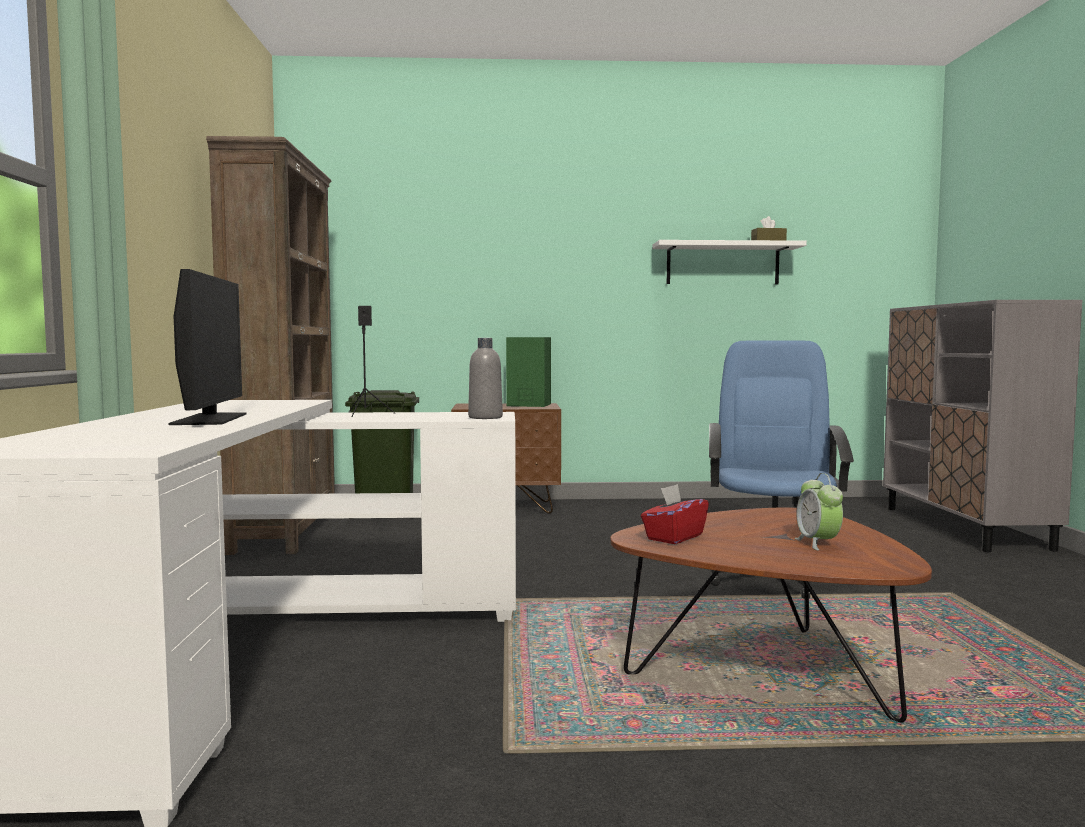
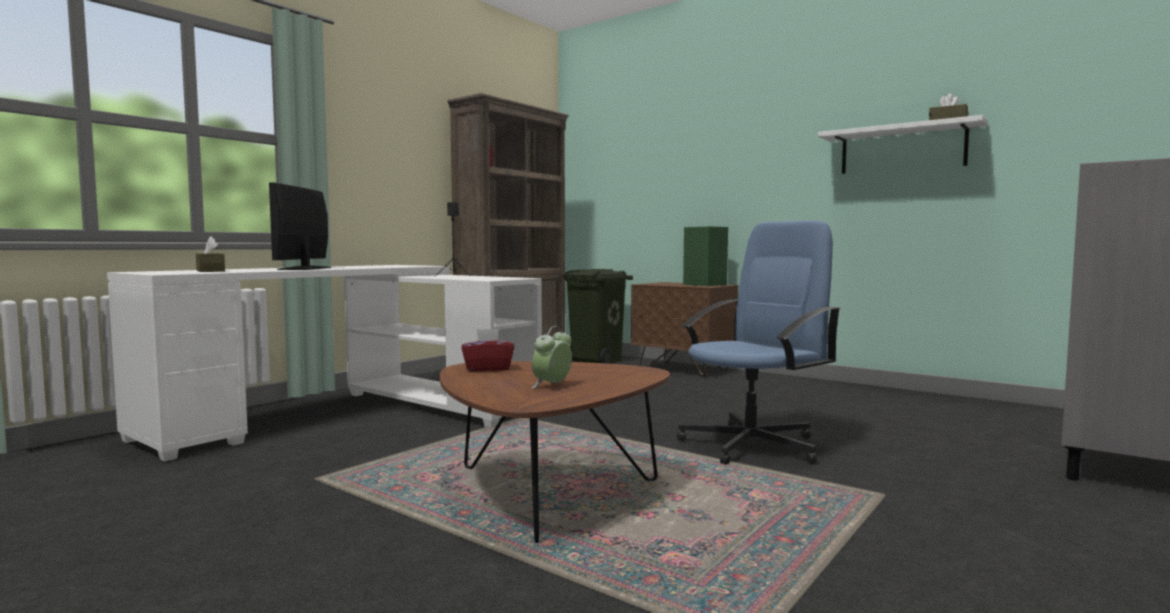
camera: 40 degrees right, 0 degrees up
(119, 437) = (210, 271): none -> brown tissue box
(210, 419) = (305, 268): monitor -> monitor turned 150 degrees clockwise
(485, 417) = (490, 279): grey bottle -> none

